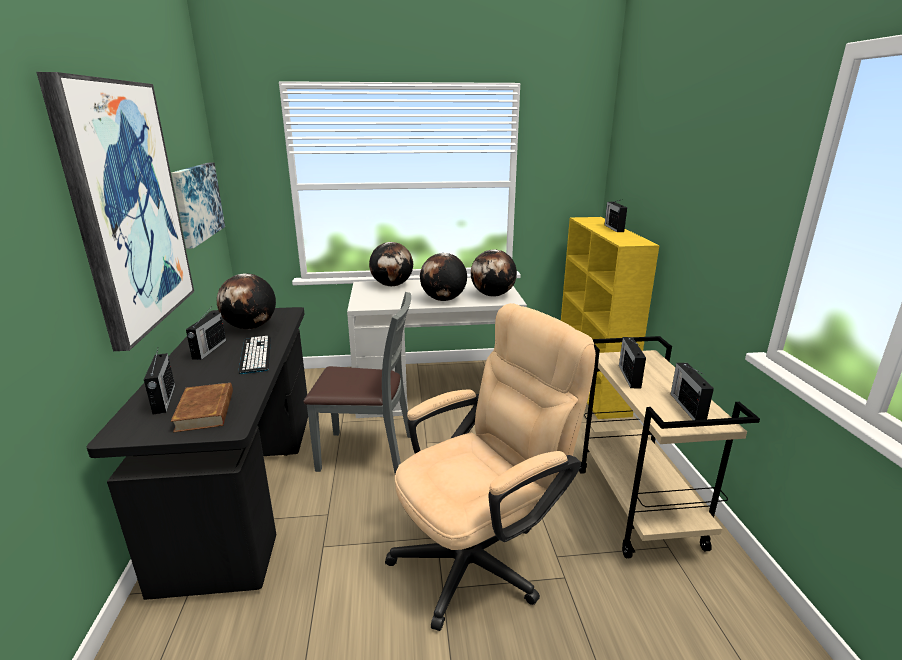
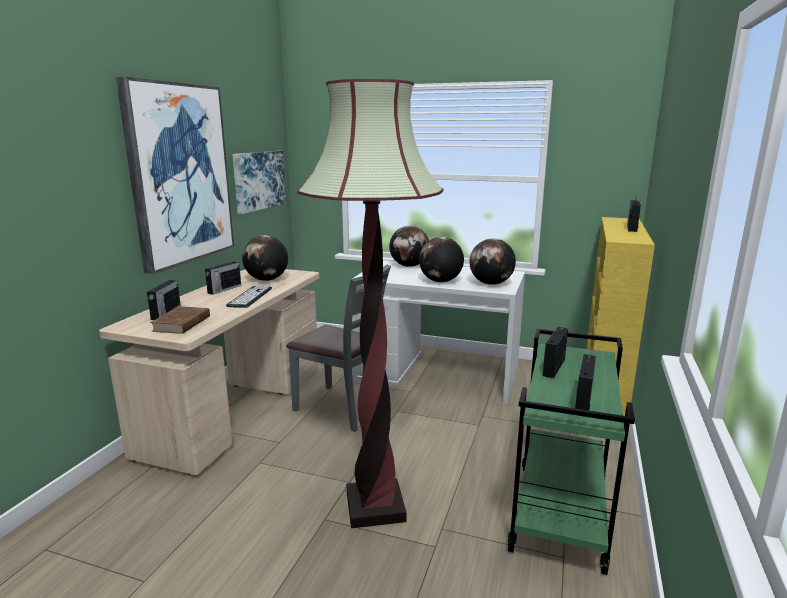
camera: 25 degrees right, 5 degrees down
(246, 487) = (237, 408): black desk -> beige desk
(481, 555) = (375, 506): beige office chair -> floor lamp
(638, 508) = (560, 516): beige cart -> green cart

